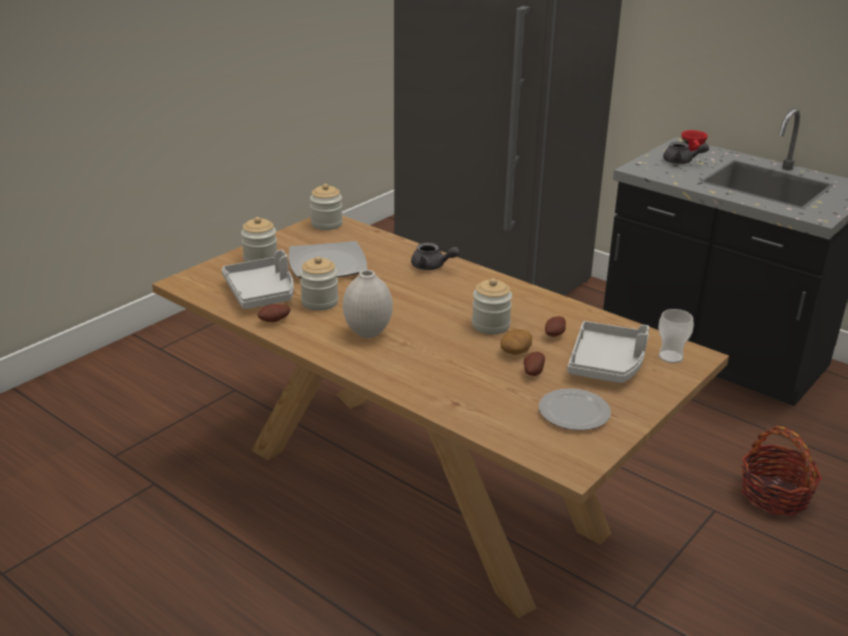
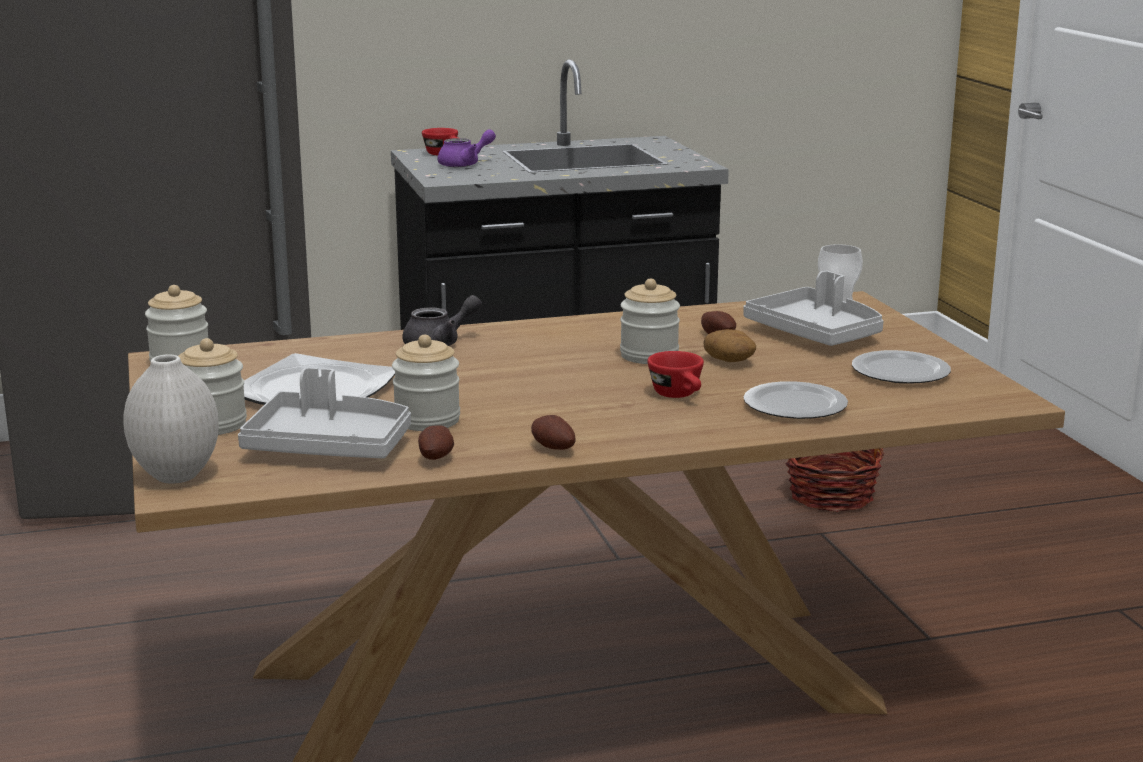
camera: 55 degrees left, 10 degrees down
(368, 333) = (566, 415): white vase -> white vase (177, 475)
(436, 354) = (679, 395): none -> red cup
(463, 393) = (793, 406): none -> plate
(532, 372) = (789, 366): potato -> potato (552, 449)
(681, 162) = (465, 164): grey teapot -> purple teapot

